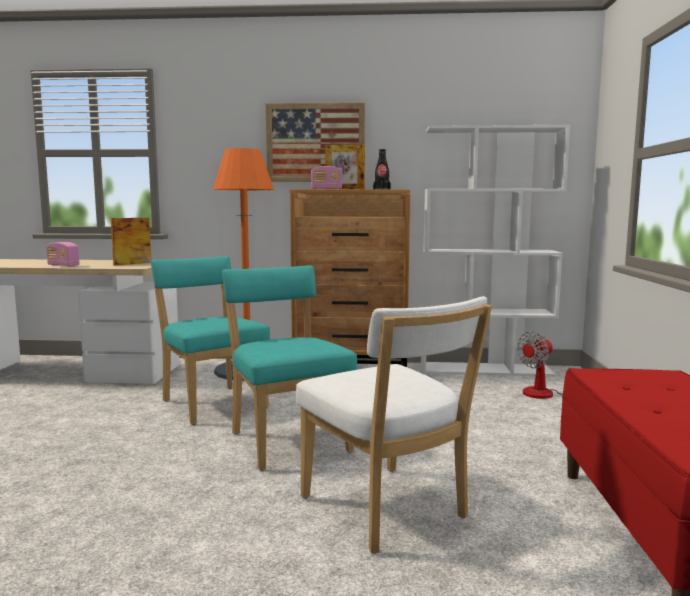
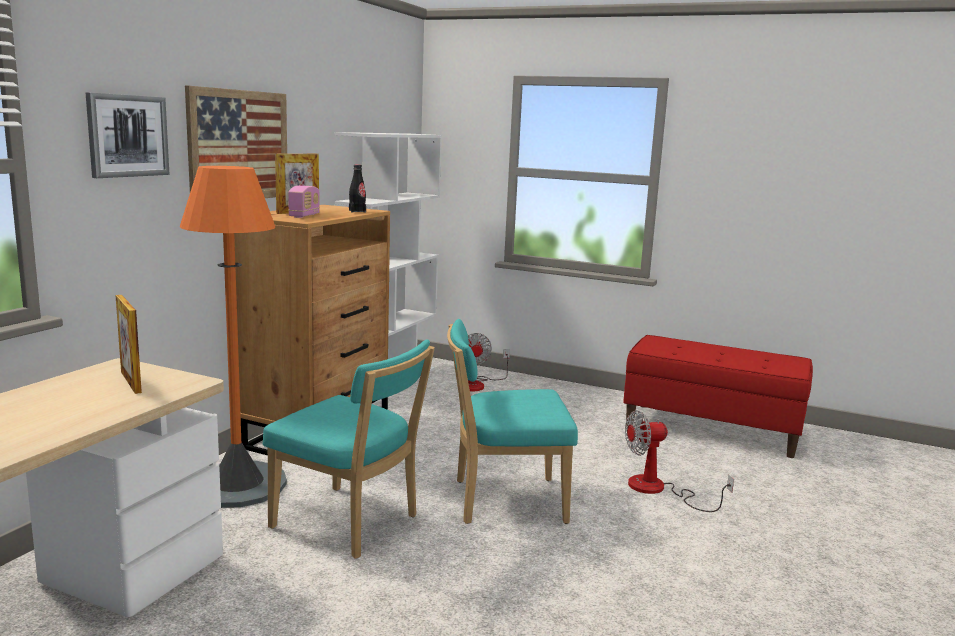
camera: 70 degrees left, 5 degrees up
(63, 266) = (73, 424): radio -> none
(212, 403) = (350, 524): turquoise chair -> turquoise chair turned 135 degrees counterclockwise
(220, 137) = (127, 136): none -> picture
(387, 511) = (658, 490): white chair -> fan

